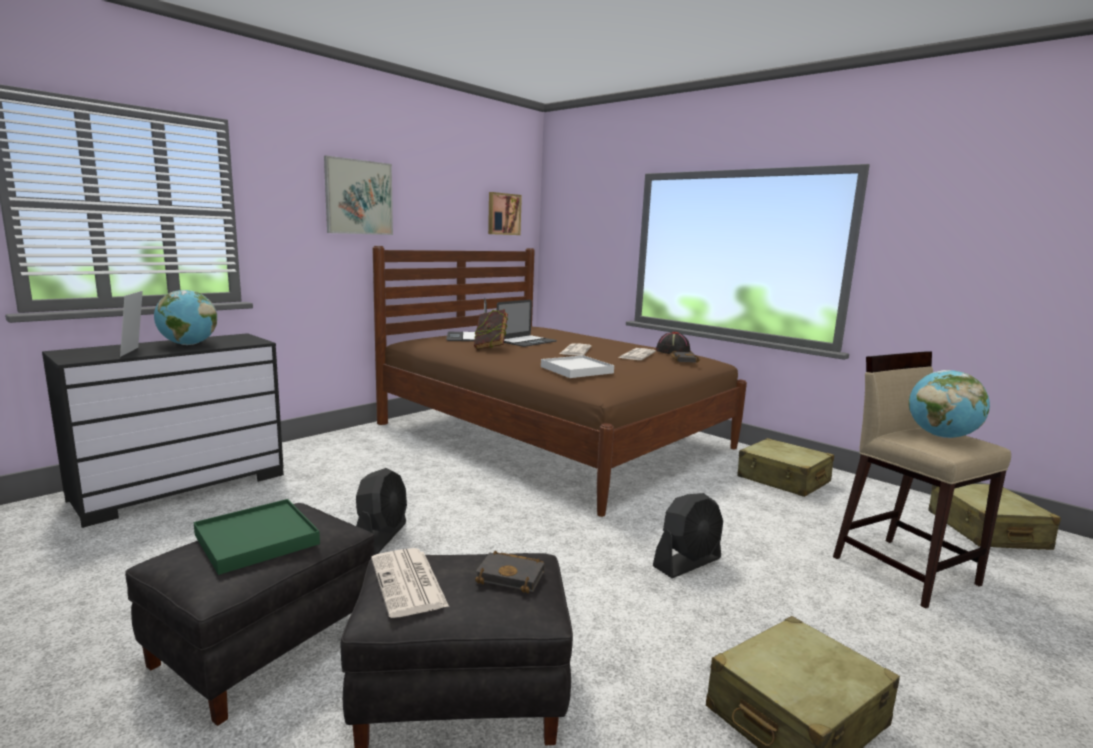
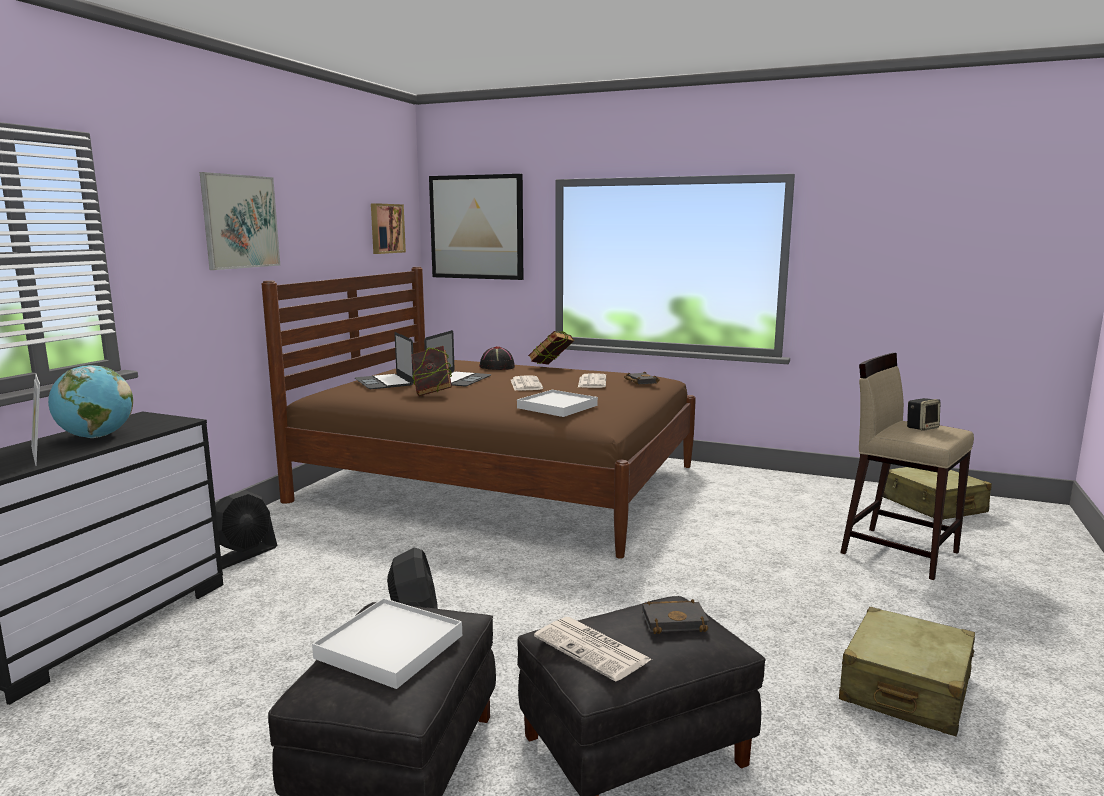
camera: 20 degrees left, 0 degrees up
(257, 539) = (390, 646): green tray -> white tray
(581, 216) = (477, 227): none -> picture
(618, 341) = (551, 367): none -> book
(672, 351) = (619, 373): black hat -> black hat (496, 367)
(687, 562) = (730, 585): black fan -> black fan (242, 556)
(783, 480) = (751, 490): beige suitcase -> none
(941, 436) = (922, 427): globe -> speaker

